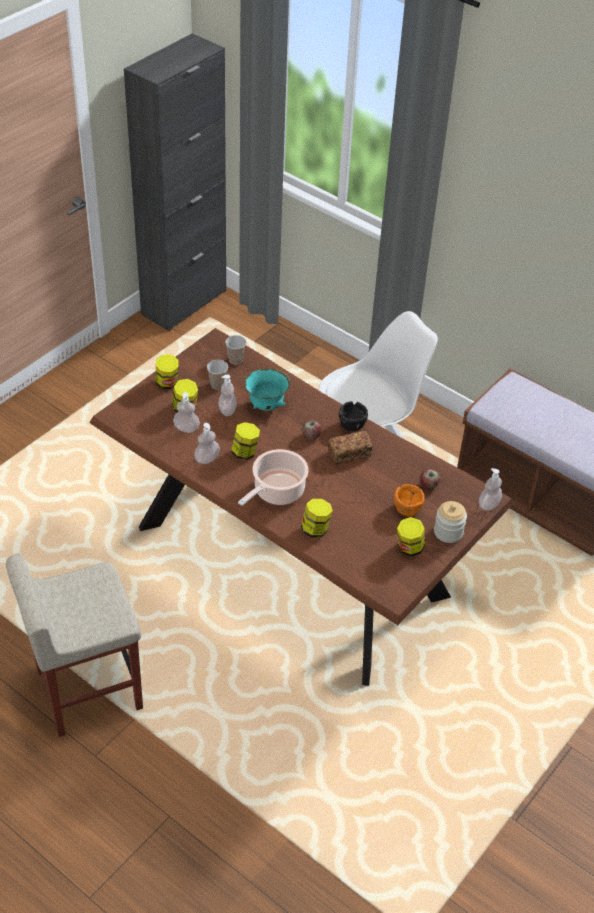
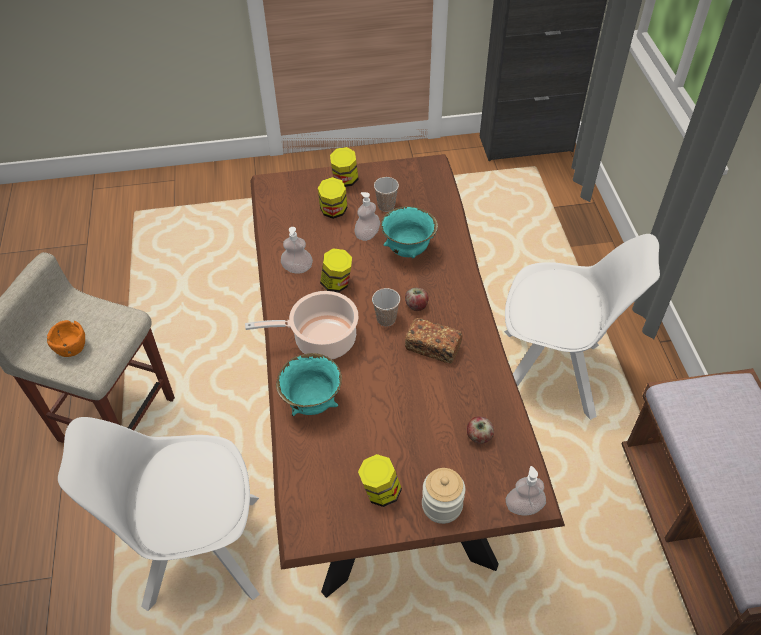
camera: 45 degrees right, 5 degrees up
(186, 428) = (313, 230): soap dispenser -> none
(235, 360) = (429, 192): cup -> cup (386, 319)
(254, 723) = (198, 550): none -> white chair
(315, 529) = (312, 403): jar -> turquoise bowl
(352, 425) = (469, 320): black bowl -> none
(407, 509) = (426, 447): orange bowl -> orange bowl (71, 348)

